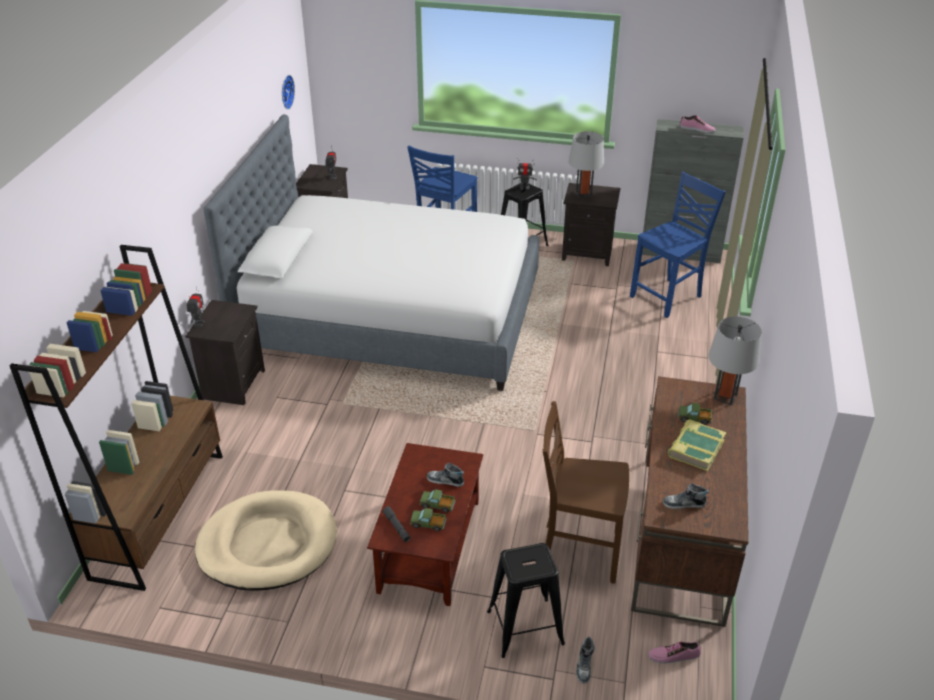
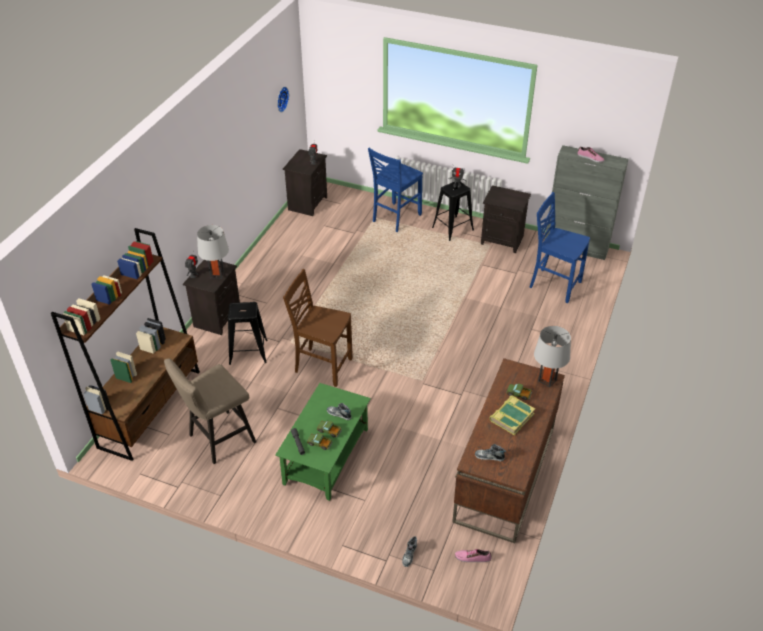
camera: 10 degrees right, 5 degrees up
(268, 544) = (217, 440): beige dog bed -> beige stool
(390, 315) = (340, 276): bed -> none
(430, 547) = (326, 457): brown coffee table -> green coffee table
(525, 627) = (377, 523): black stool -> black stool (248, 352)
(578, 551) = (428, 474): brown chair -> brown chair (322, 366)
(583, 194) = (500, 196): grey table lamp -> grey table lamp (217, 274)
(668, 297) = (554, 284): blue chair -> blue chair turned 120 degrees counterclockwise

